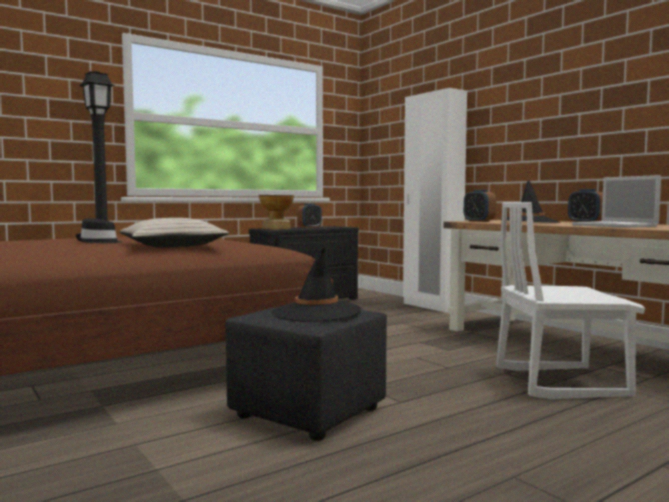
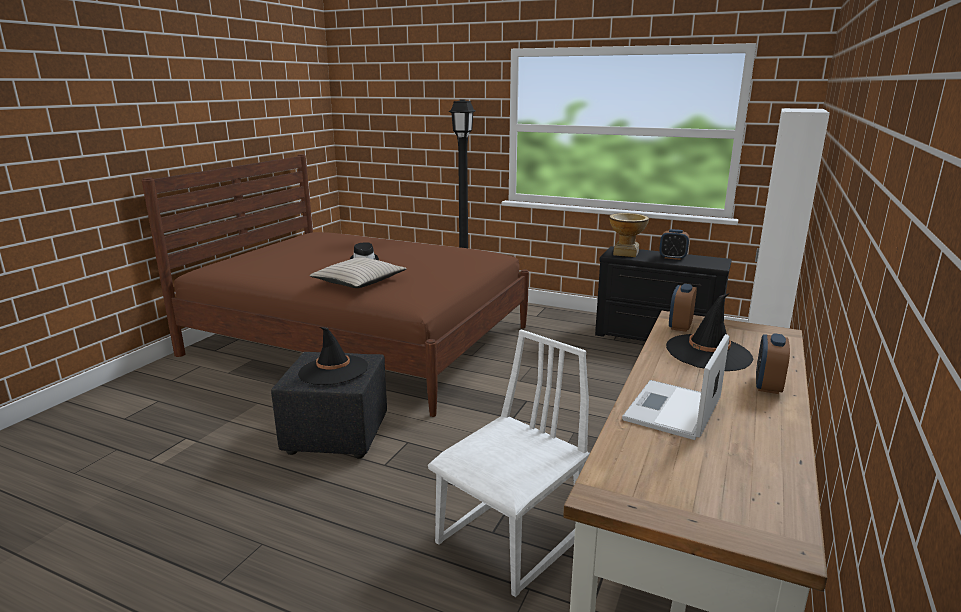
camera: 60 degrees right, 15 degrees up
(559, 382) = (511, 540): white chair -> white chair turned 75 degrees clockwise

